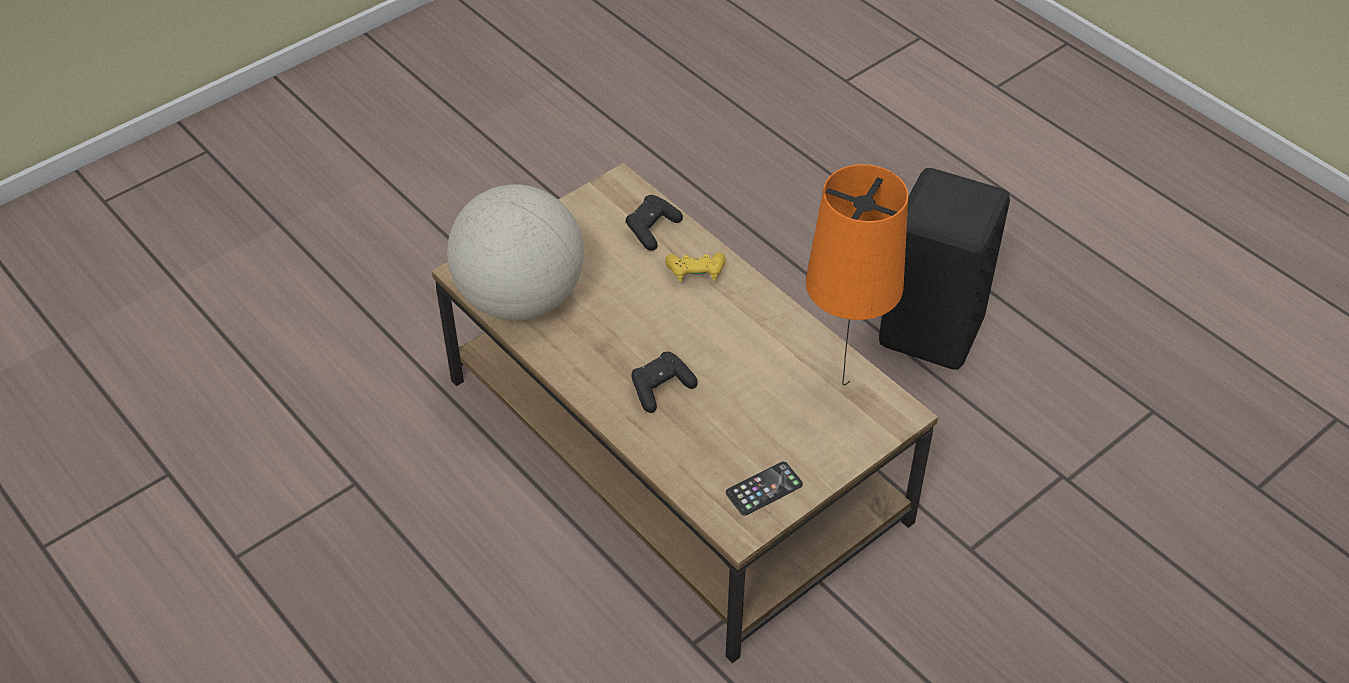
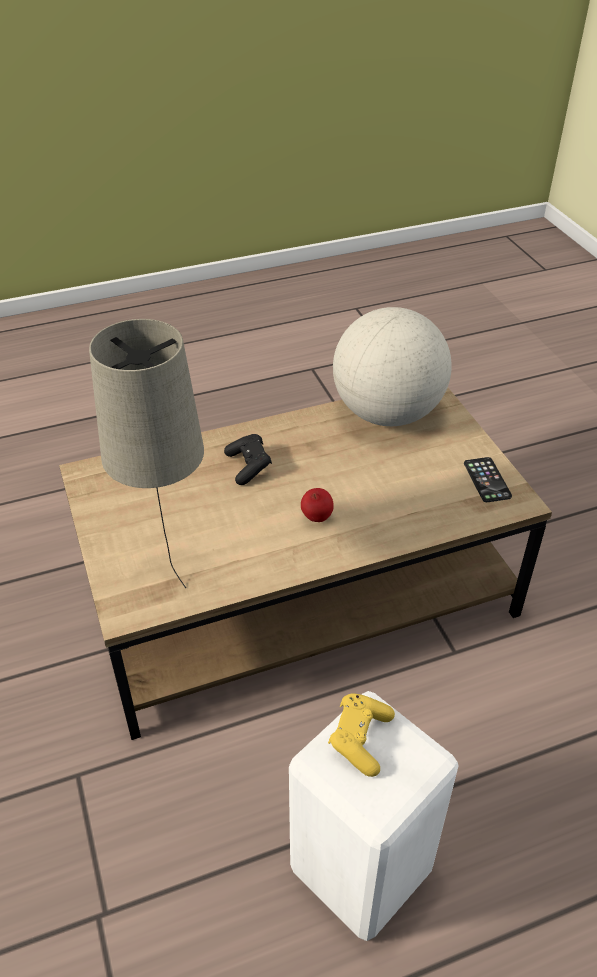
camera: 110 degrees right, 5 degrees down
(652, 229) = (445, 507): black game controller -> none
(696, 274) = (372, 521): yellow game controller -> yellow game controller (360, 739)
(712, 315) = (316, 518): none -> apple
(764, 489) = (111, 496): phone -> phone (487, 480)
(840, 397) = (171, 575): orange table lamp -> beige table lamp
(934, 330) = (361, 873): black stool -> white stool

